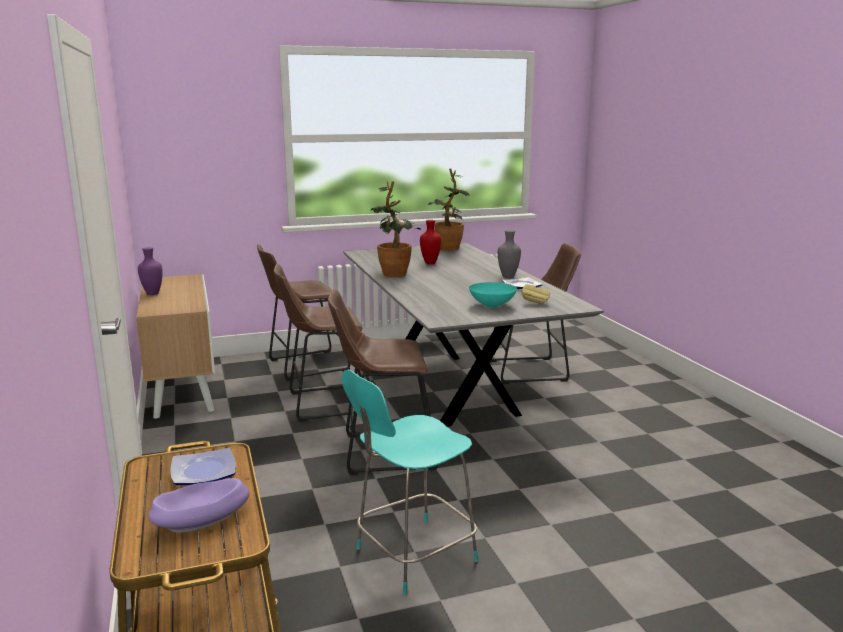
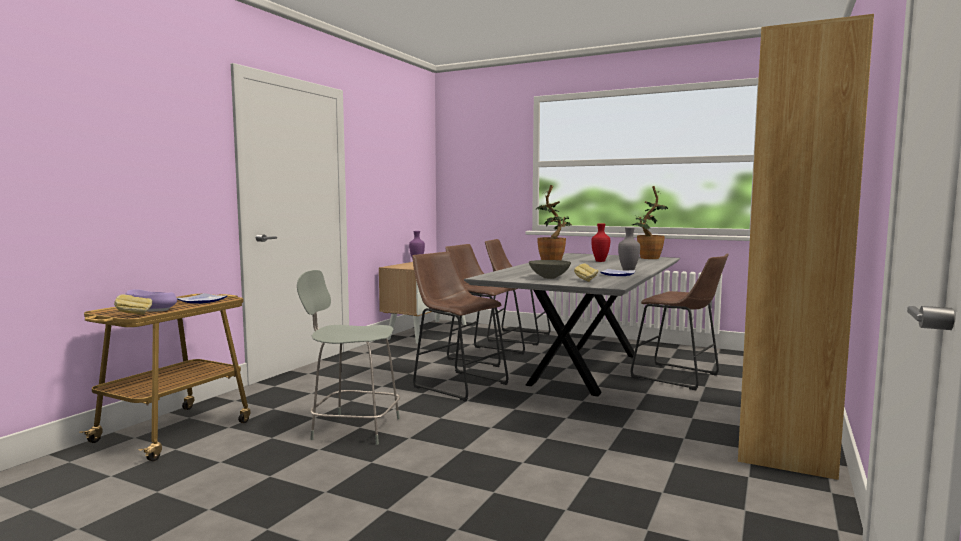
camera: 45 degrees right, 10 degrees down
(237, 541) = (134, 314): none -> bread
(412, 556) = (353, 428): turquoise chair -> grey chair
(493, 305) = (550, 277): turquoise bowl -> grey bowl
(685, 403) = (785, 435): none -> brown bookcase

